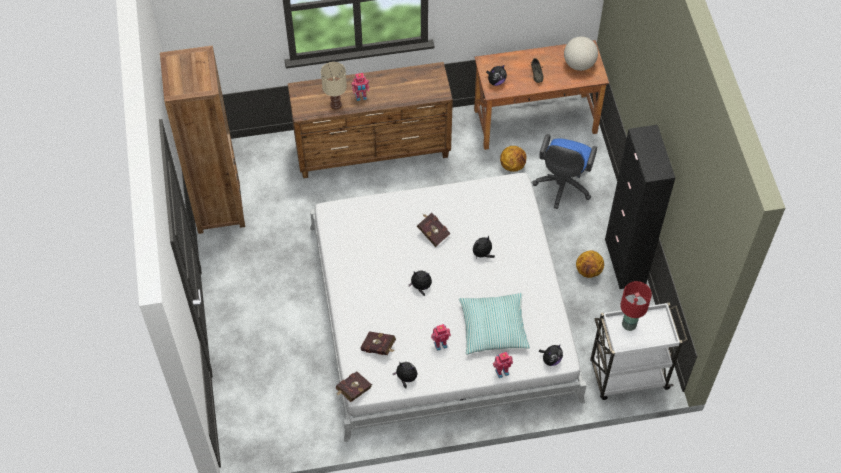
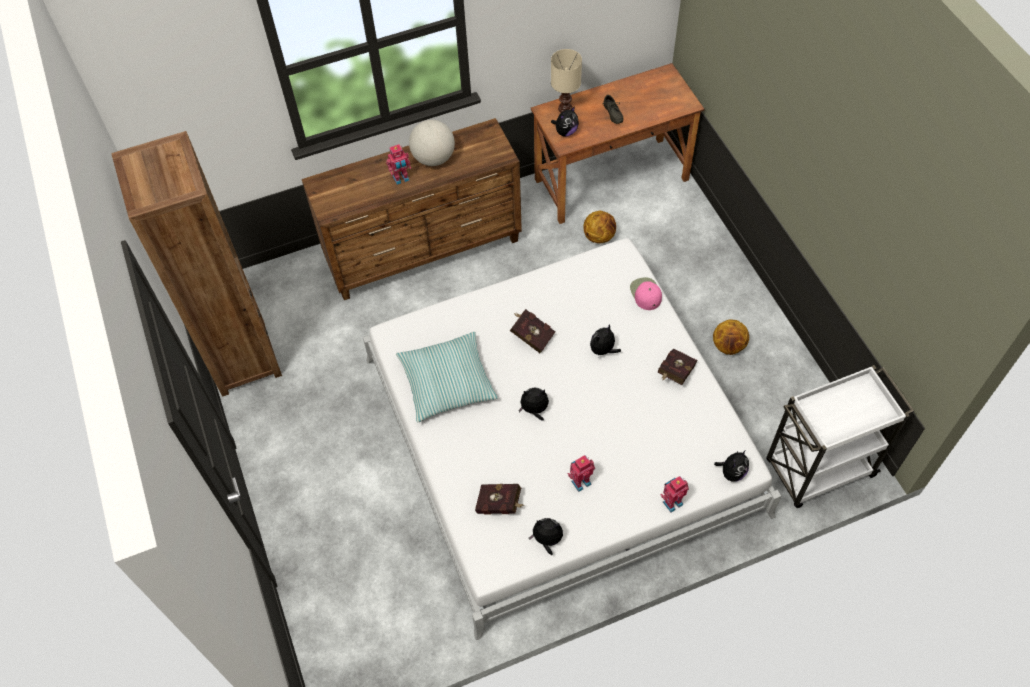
camera: 10 degrees left, 0 degrees up
(336, 105) = (371, 195): beige table lamp -> beige table lamp (565, 109)
(352, 391) = (478, 573): red book -> red book (674, 373)
(493, 328) = (644, 445): pillow -> pillow (447, 382)
(526, 218) = (645, 293): none -> pink cap
(562, 187) = (666, 250): blue office chair -> none
(579, 64) = (661, 94): globe -> globe (434, 158)
(624, 262) = (768, 326): black cabinet -> none
(629, 324) = (830, 405): red table lamp -> none

